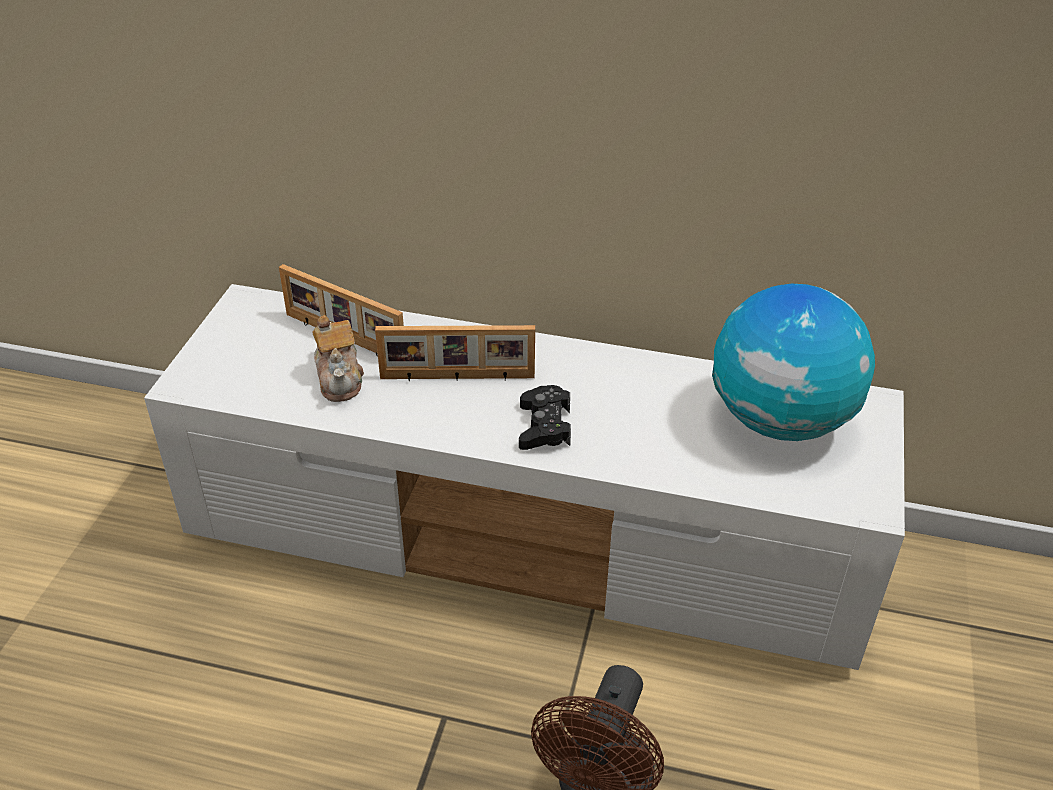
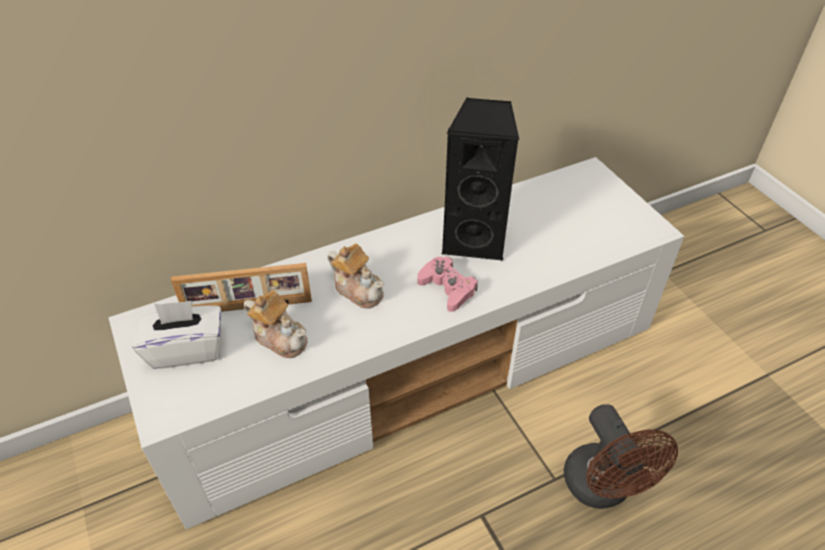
camera: 40 degrees left, 5 degrees up
(258, 343) = (187, 349): none -> white tissue box
(457, 378) = (358, 289): picture frame -> teapot
(544, 426) = (447, 288): black game controller -> pink game controller
(634, 398) = (475, 239): none -> black speaker
(780, 420) = (561, 207): globe -> none

